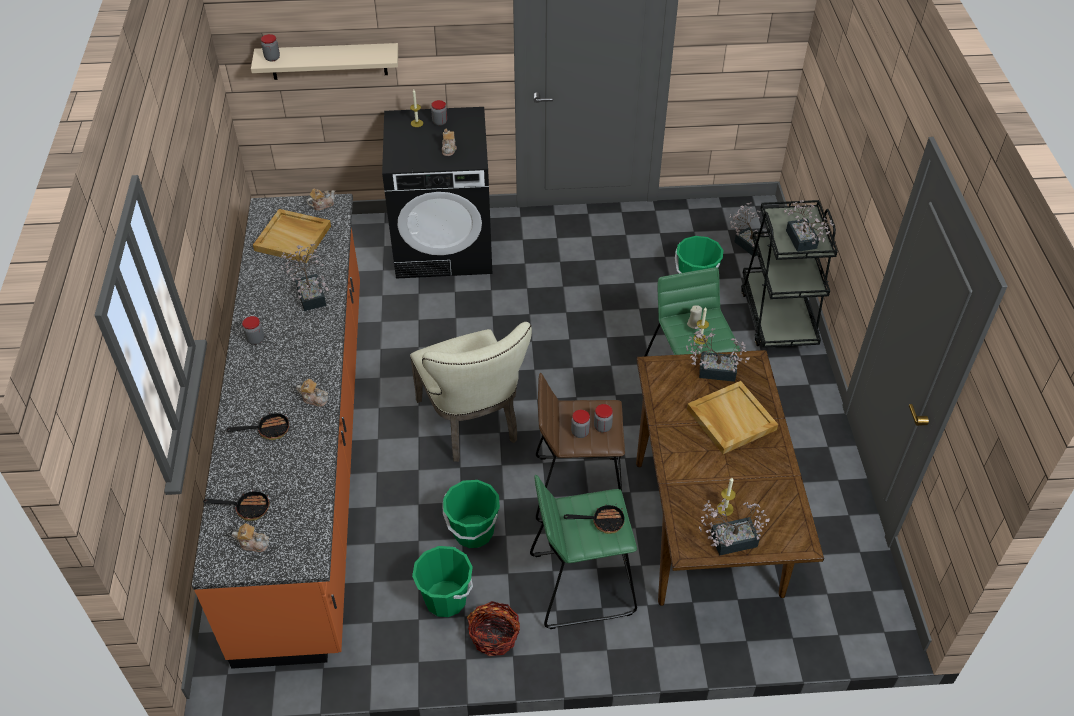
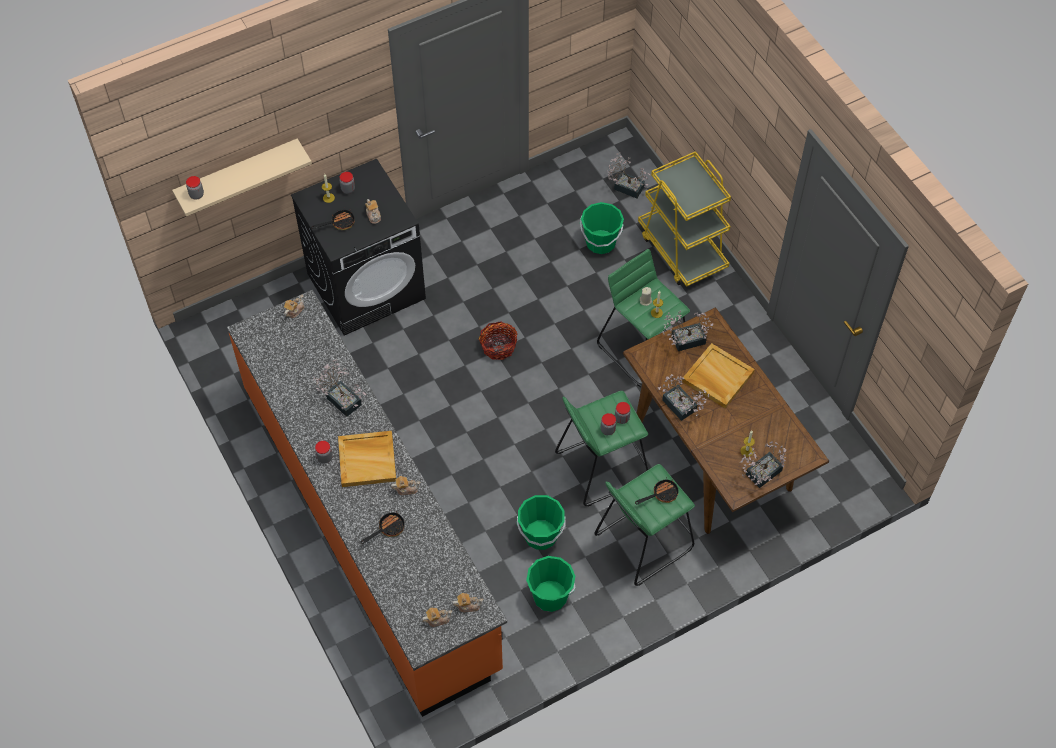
camera: 25 degrees left, 10 degrees up
(247, 508) = (414, 595): frying pan -> frying pan (339, 223)
(293, 238) = (292, 352): beige tray -> beige tray (367, 459)
(296, 542) = (468, 605): none -> teapot
(473, 424) = (489, 445): beige chair -> none
(494, 636) = (601, 608): basket -> basket (498, 346)
(578, 488) = (601, 466): brown stool -> green stool
(778, 316) = (682, 250): black cart -> yellow cart
(802, 242) = (699, 197): potted plant -> potted plant (681, 408)

